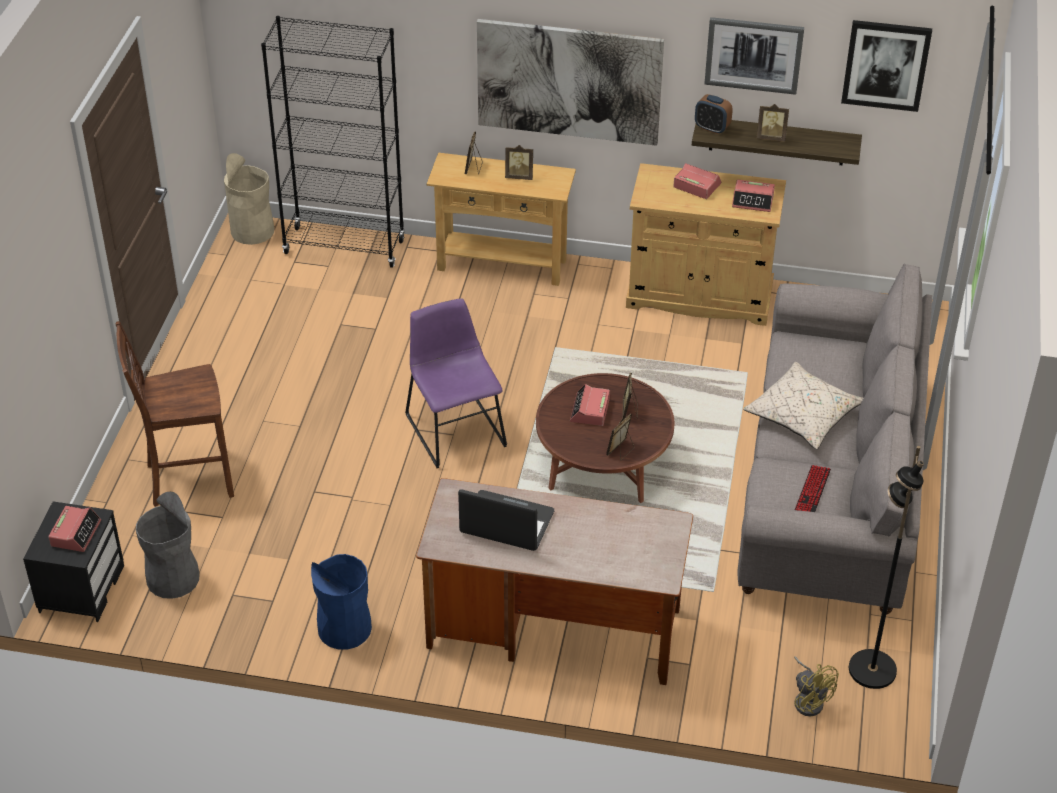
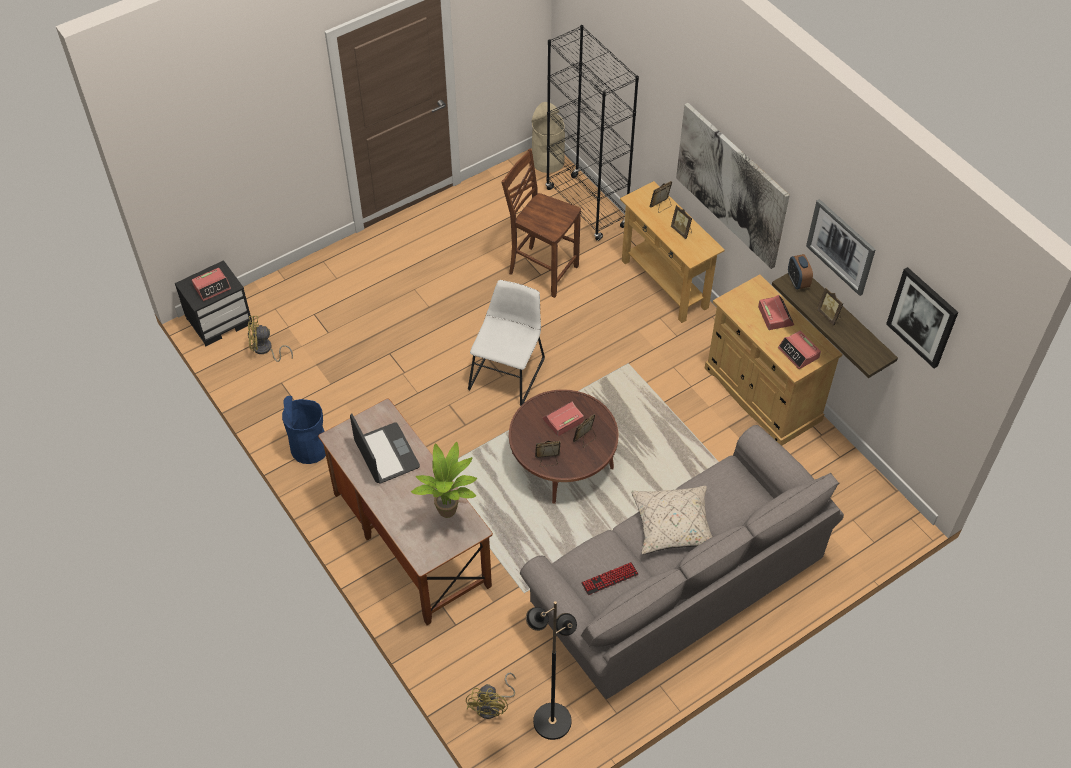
camera: 45 degrees right, 10 degrees up
(173, 578) = (265, 350): grey trash can -> yellow fan
(187, 479) = (337, 296): brown chair -> brown chair (542, 270)
(454, 427) = (508, 371): purple chair -> white chair
(633, 525) = (450, 512): none -> potted plant

